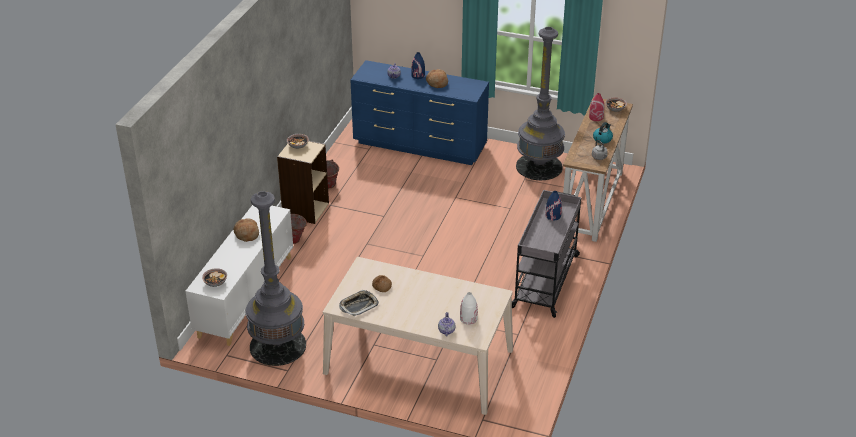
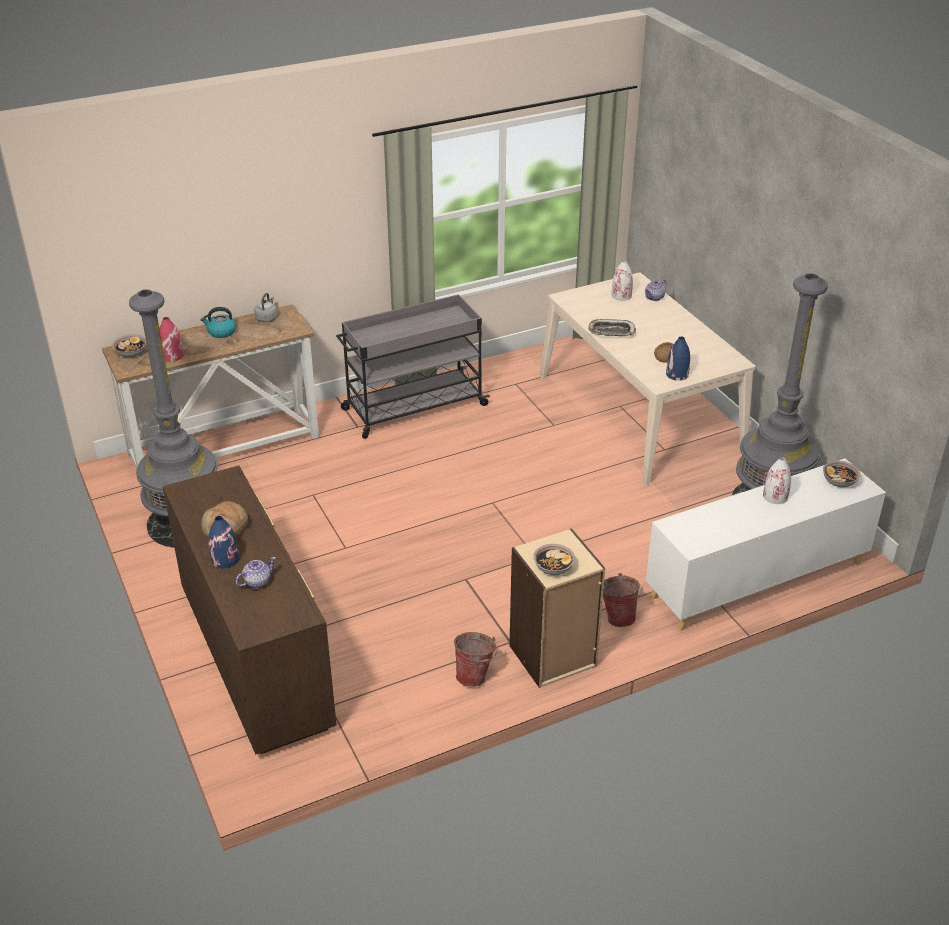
camera: 135 degrees left, 0 degrees up
(242, 254) = (775, 496): none -> white vase
(246, 234) = (745, 519): bread -> none
(358, 305) = (711, 353): tray -> tray (611, 332)
(420, 145) = (256, 658): blue dresser -> brown dresser
(553, 215) = (388, 337): blue vase -> blue vase (677, 374)

